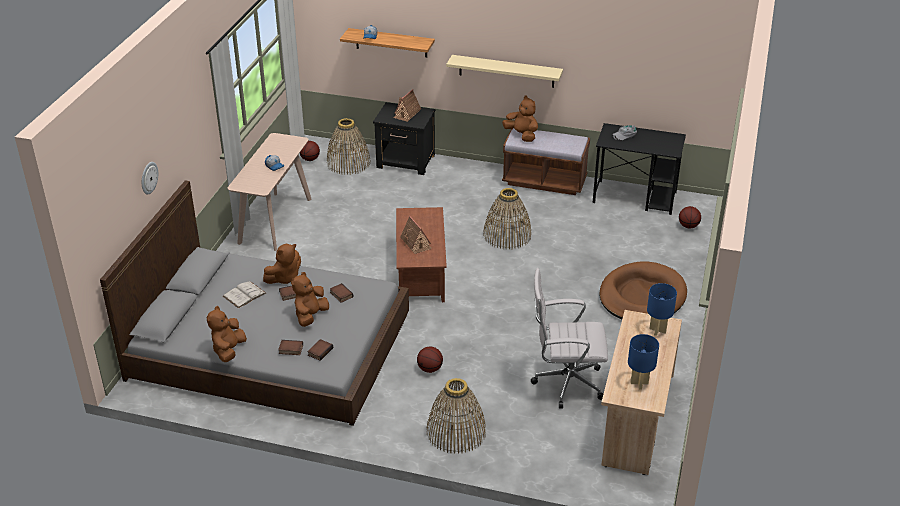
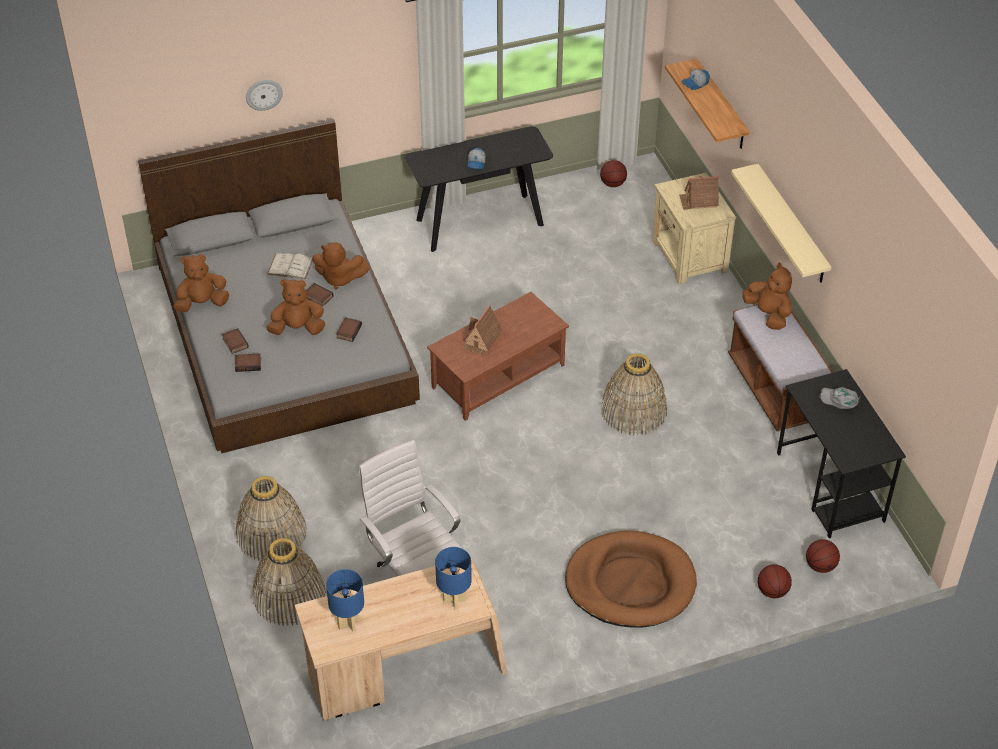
camera: 55 degrees right, 10 degrees up
(275, 220) = (479, 222): beige console table -> black console table
(348, 163) = (638, 215): basket -> basket (289, 595)
(406, 162) = (689, 257): black nightstand -> beige nightstand
(430, 369) = (348, 465): basketball -> basketball (772, 591)
(522, 135) = (768, 314): brown plush toy -> brown plush toy turned 45 degrees counterclockwise

